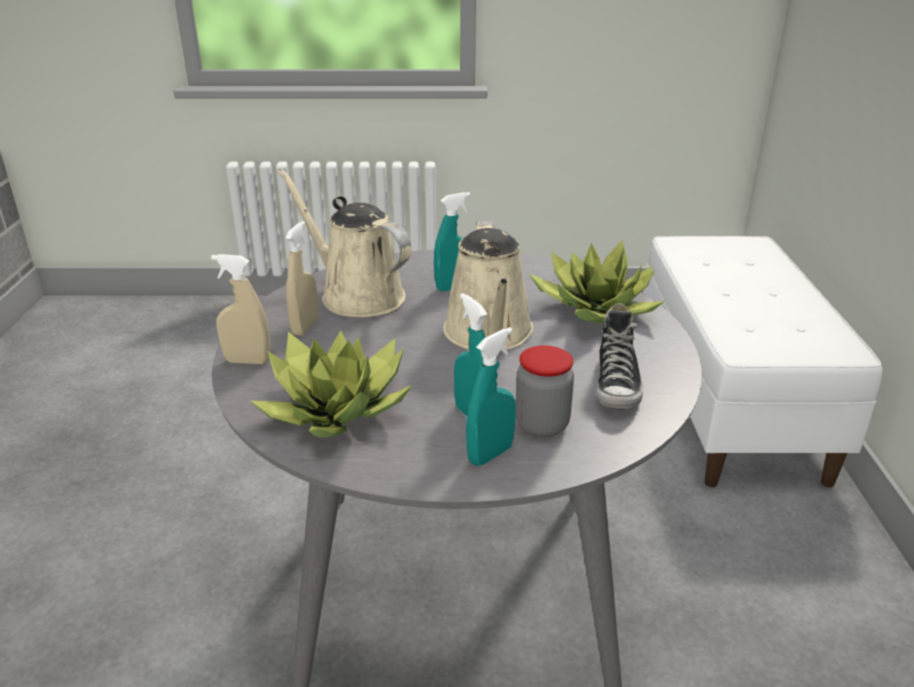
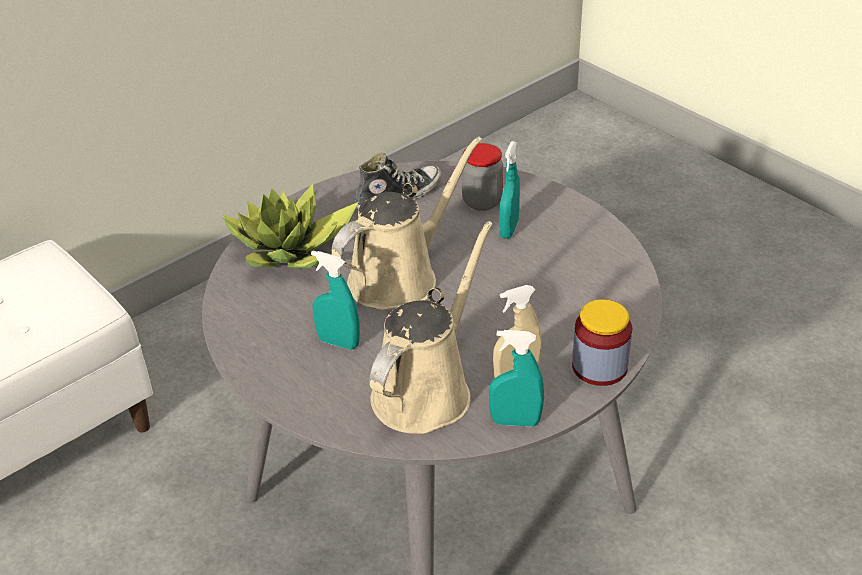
camera: 130 degrees left, 10 degrees up
(247, 361) = (599, 367): beige spray bottle -> jar
(337, 408) = (581, 284): potted plant -> none
(356, 295) = (426, 390): beige watering can -> beige watering can turned 150 degrees counterclockwise
(490, 454) = (535, 204): turquoise spray bottle -> turquoise spray bottle (515, 421)

